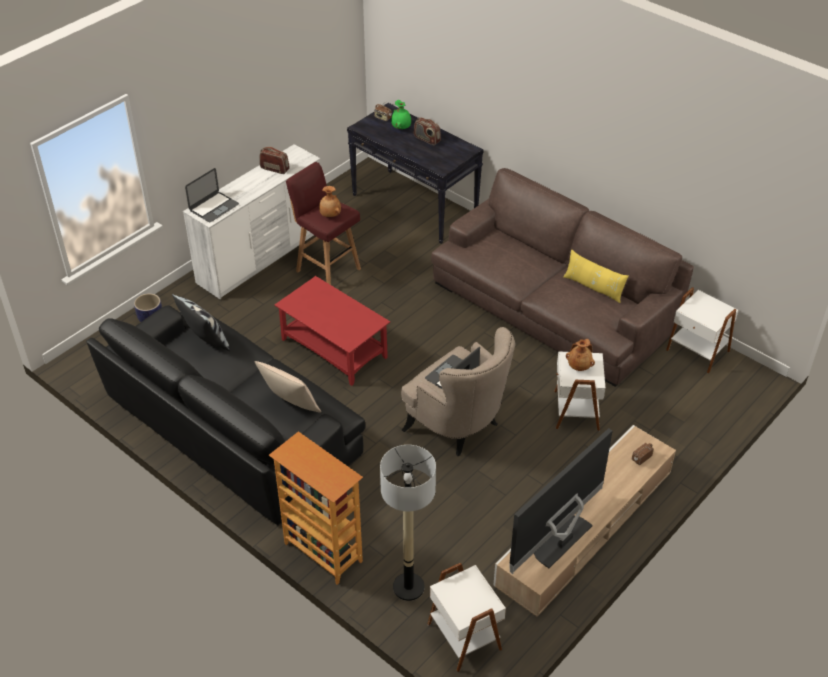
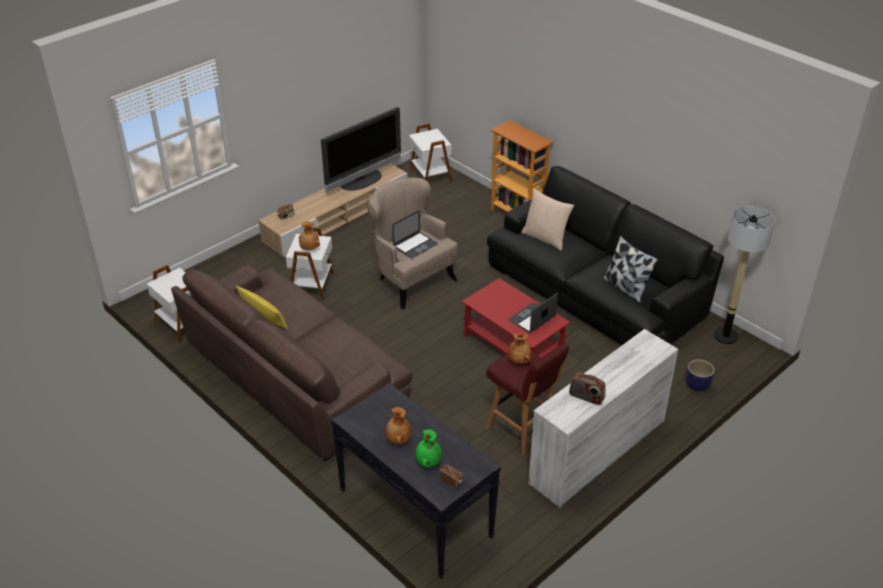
camera: 175 degrees left, 5 degrees down
(214, 207) = (645, 351): laptop -> laptop (532, 318)
(408, 587) = (462, 197): floor lamp -> floor lamp (726, 336)
(426, 139) = (398, 439): radio -> brown vase

